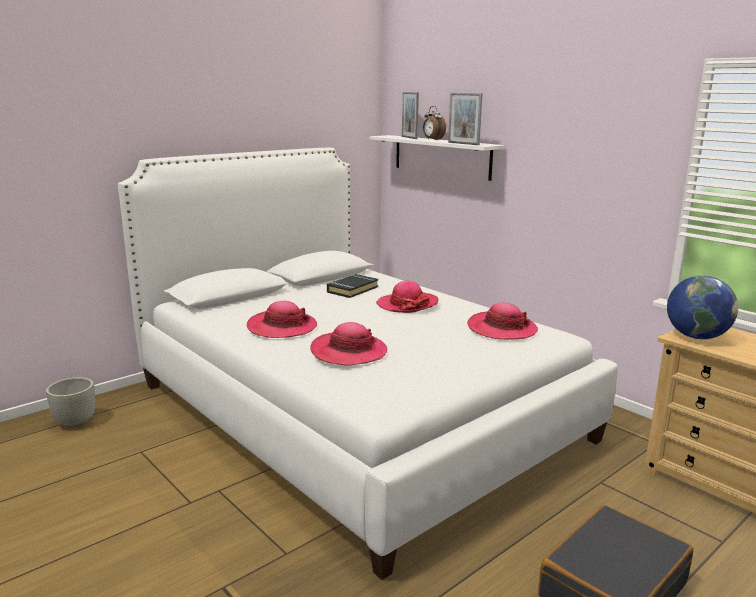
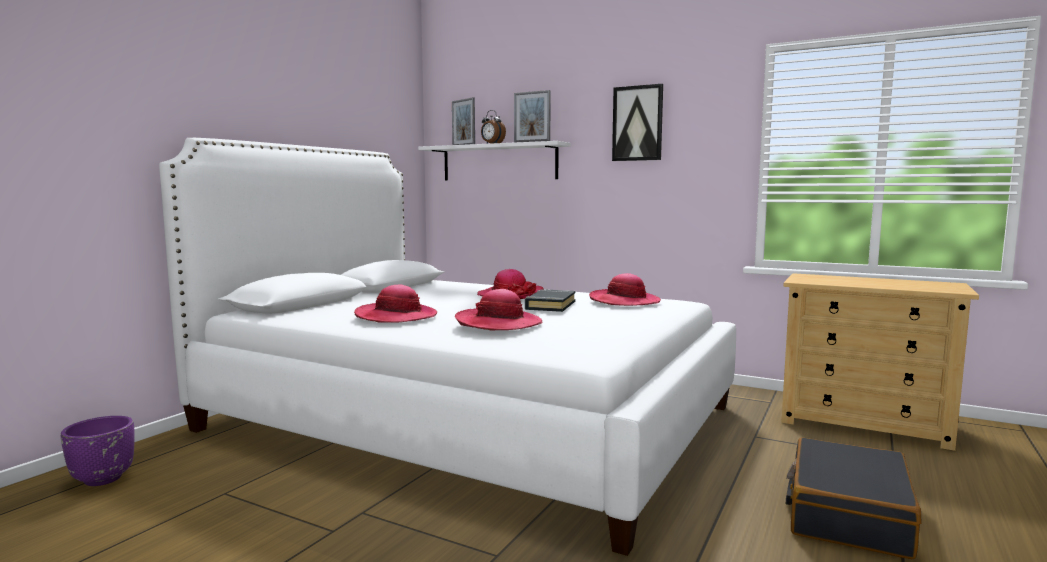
camera: 20 degrees left, 10 degrees down
(75, 422) = (102, 479): grey planter -> purple planter
(352, 289) = (438, 291): black book -> black book (550, 305)
(567, 133) = (637, 123): none -> picture
(696, 337) = (812, 280): globe -> none

